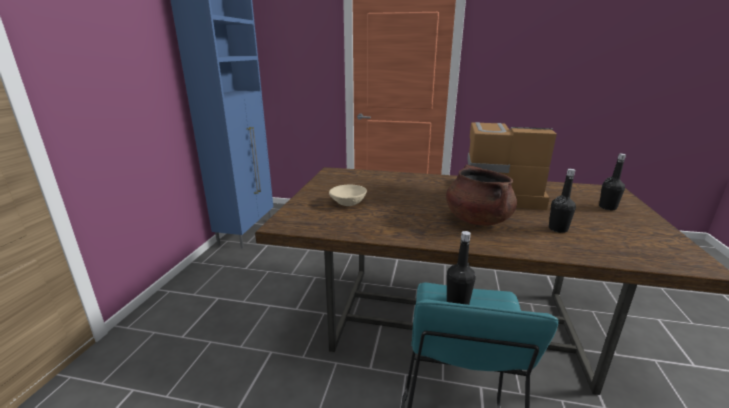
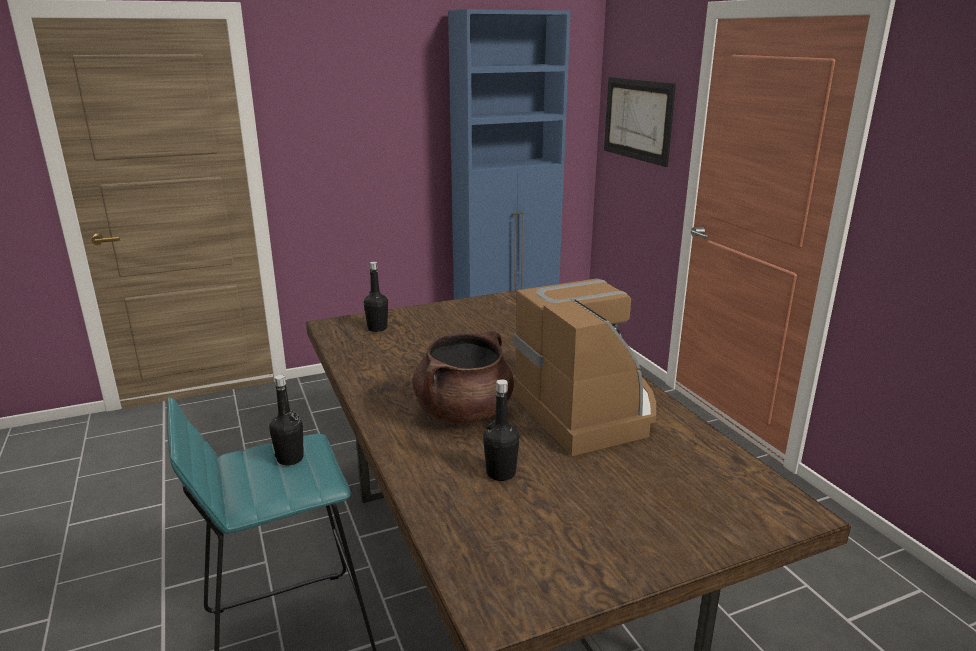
camera: 55 degrees right, 0 degrees up
(291, 59) = (637, 119): none -> picture
(348, 203) = (421, 334): beige bowl -> none
(607, 207) = (667, 511): black bottle -> black bottle (377, 328)

